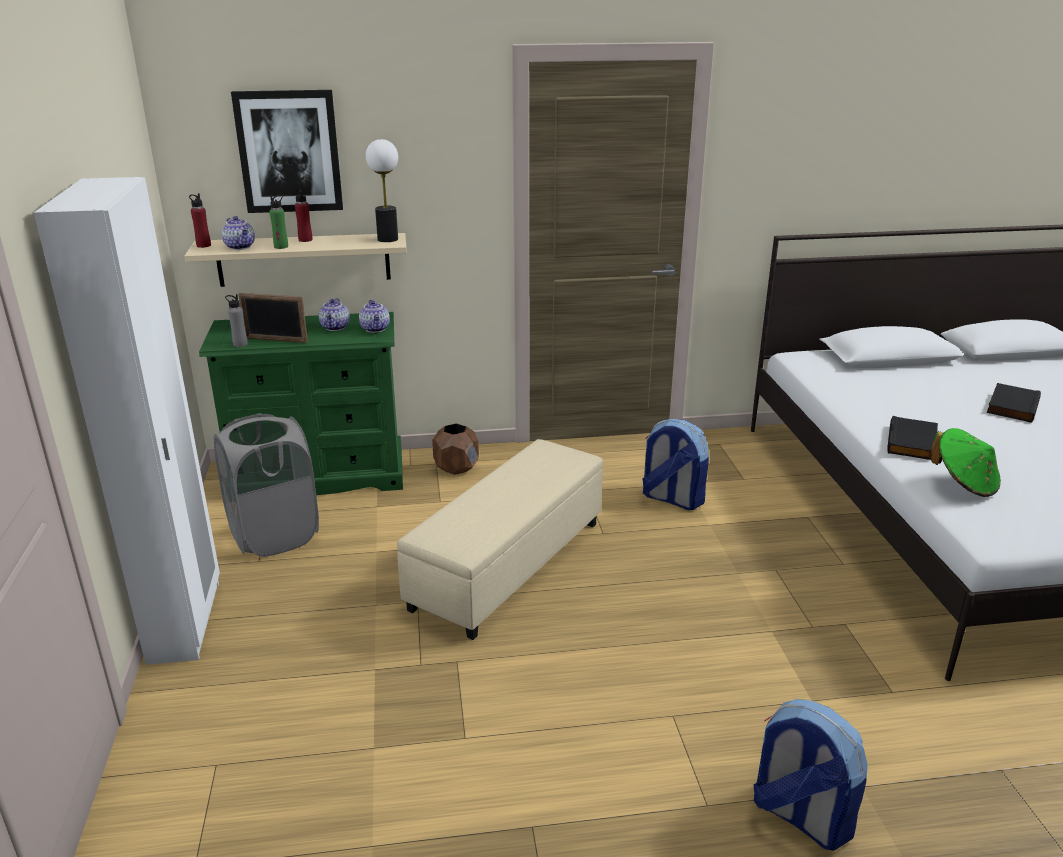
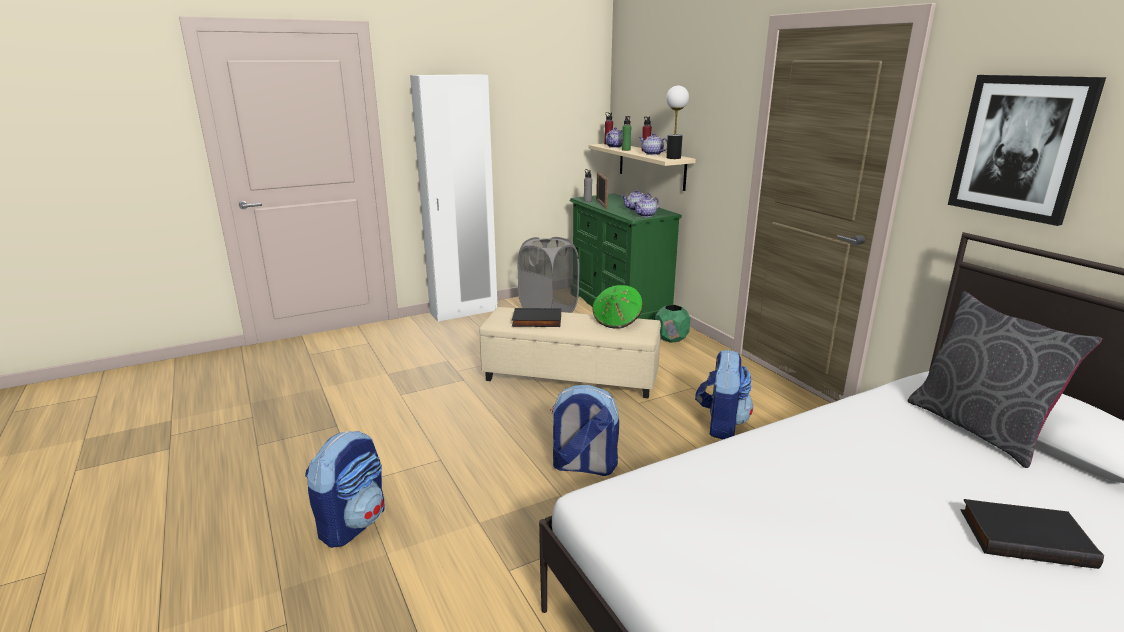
camera: 70 degrees right, 5 degrees down
(289, 151) = (654, 92): picture -> picture (1020, 147)
(341, 242) = (652, 154): none -> teapot
(456, 468) = (671, 339): brown planter -> green planter
(722, 603) = (583, 466): none -> backpack
(877, 371) = (977, 428): none -> grey pillow
(913, 443) = (789, 452): black book -> black book (536, 321)
(963, 483) = (710, 481): green hat -> green hat (617, 321)

